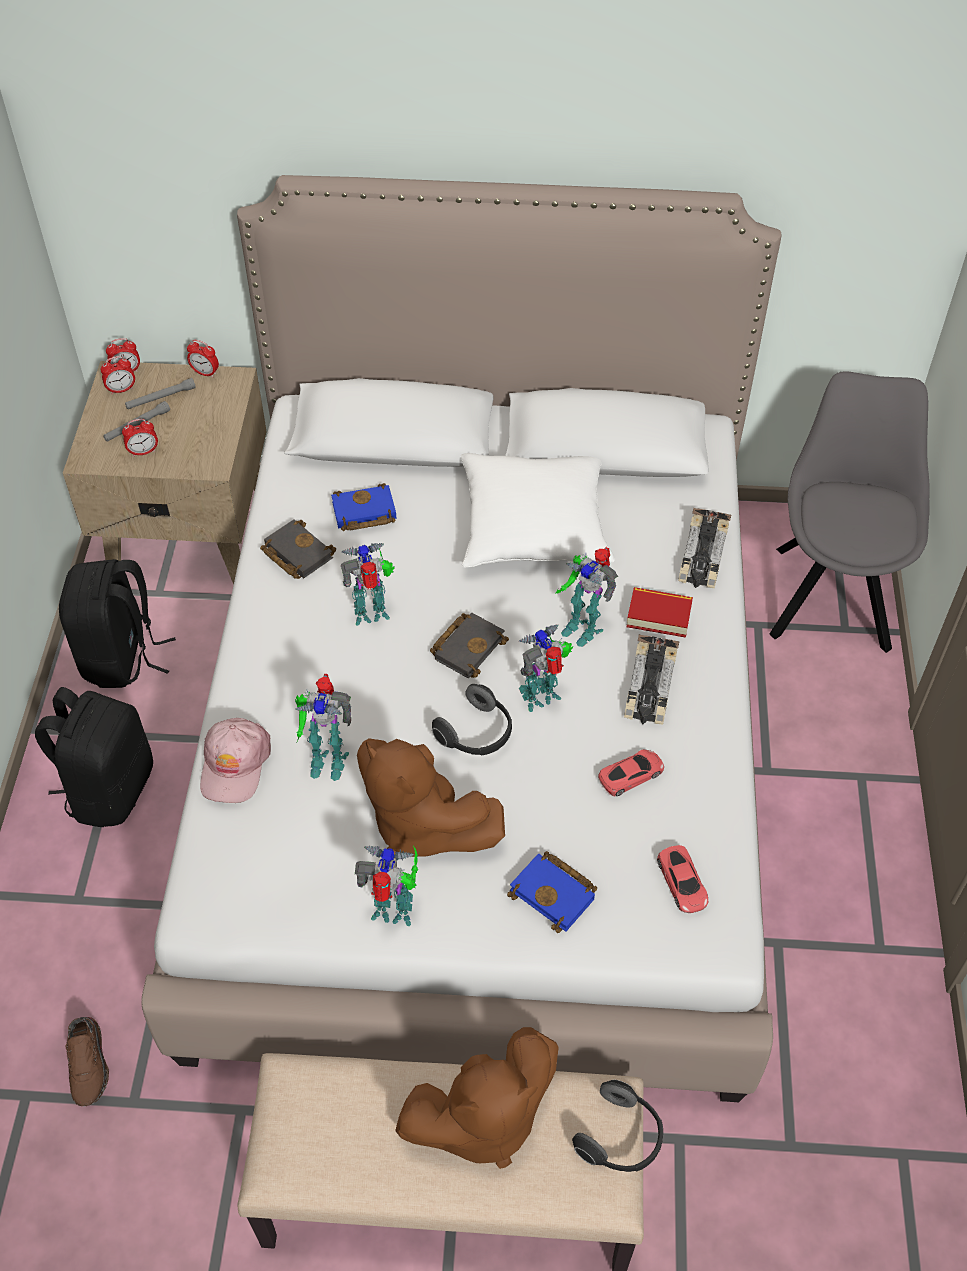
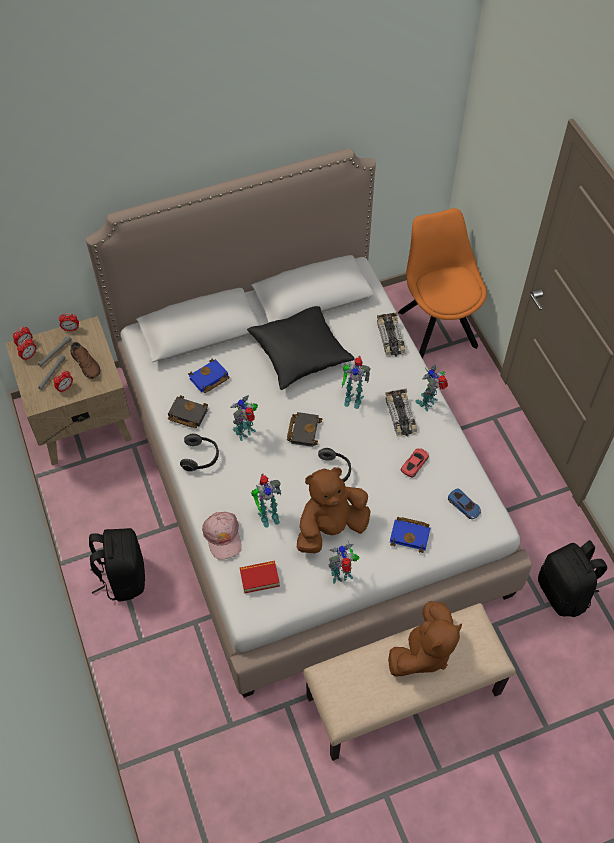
camera: 25 degrees left, 5 degrees up
(89, 1064) = (198, 717): brown shoe -> brown shoe (86, 364)
(122, 657) = (86, 504): black backpack -> black backpack (564, 593)
(422, 824) = (330, 528): brown plush toy -> brown plush toy turned 135 degrees clockwise
(534, 526) = (300, 353): white pillow -> black pillow
(542, 697) = (353, 442): toy robot -> toy robot (429, 402)
(621, 1138) = (487, 632): headphones -> headphones (201, 457)
(659, 616) = (386, 378): book -> book (259, 578)
(682, 882) = (464, 505): red toy car -> blue toy car
(830, 597) = (436, 329): grey chair -> orange chair

